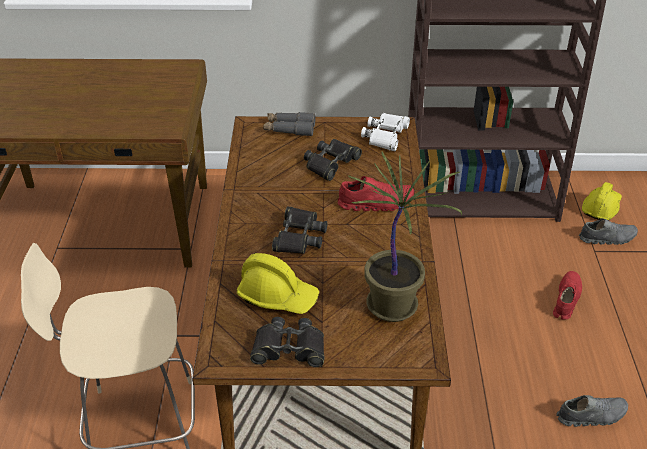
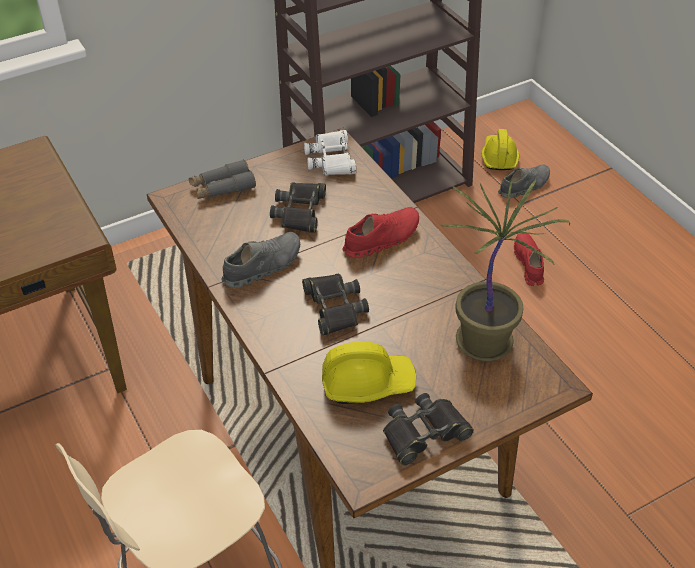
camera: 30 degrees left, 5 degrees up
(591, 416) = (621, 368): grey shoe -> grey shoe (262, 266)

